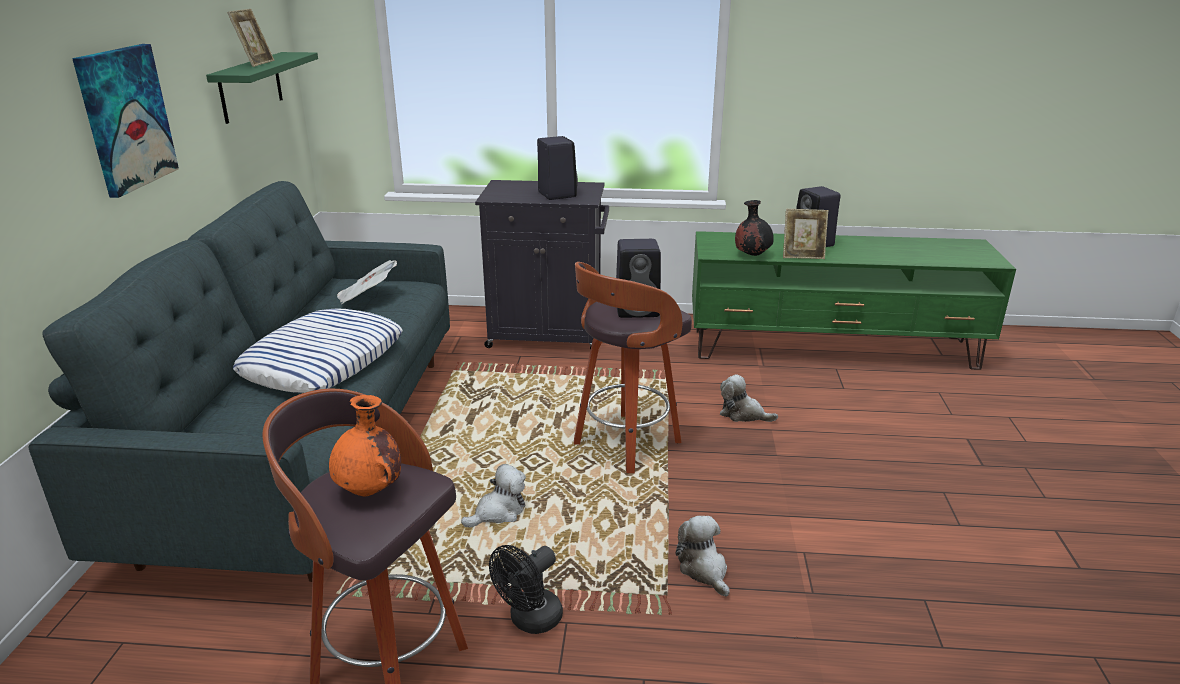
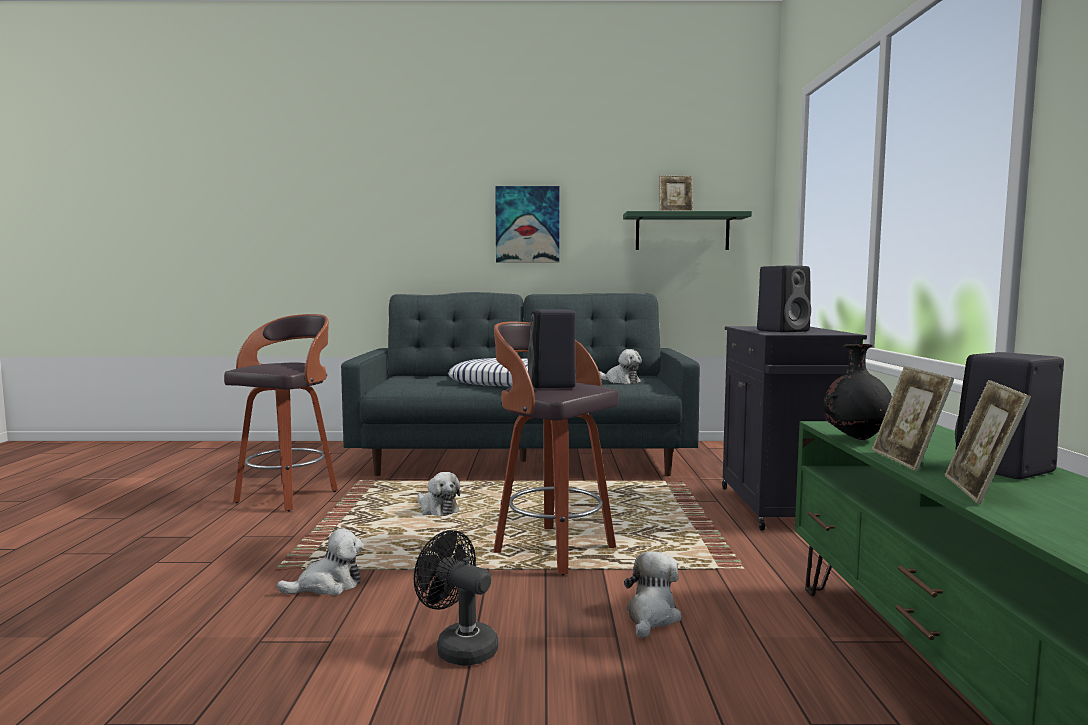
camera: 85 degrees right, 20 degrees down
(367, 297) = (621, 381): newspaper -> plush toy
(370, 491) = (282, 364): orange vase -> none
(530, 621) = (302, 526): black fan -> black fan (459, 647)
(855, 256) = (980, 491): none -> picture frame

